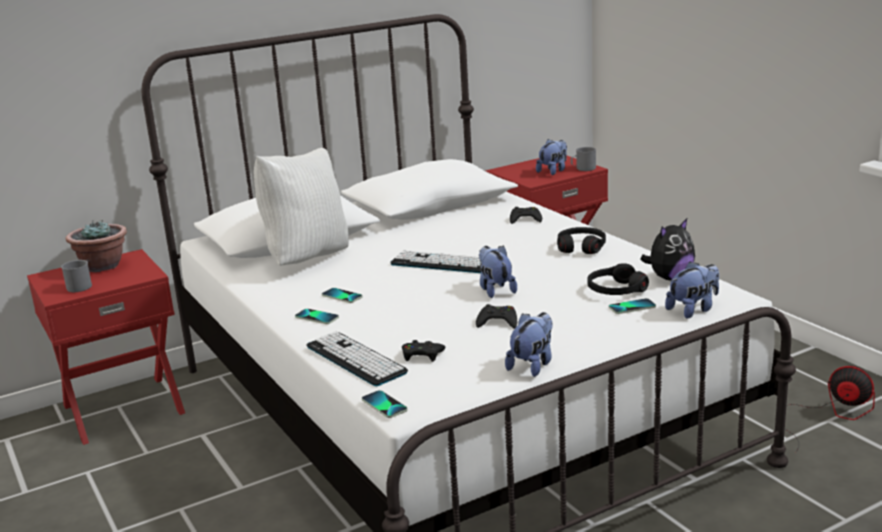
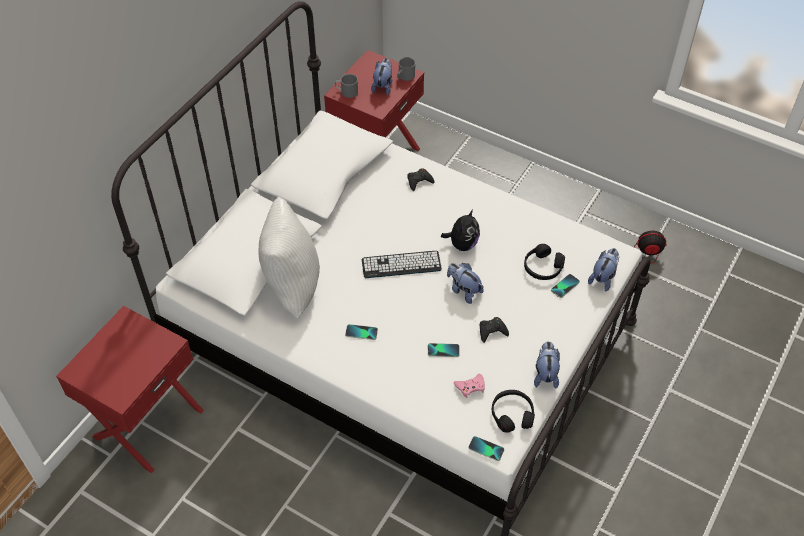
camera: 30 degrees left, 30 degrees up
(76, 286) = (122, 379): grey mug -> grey mug (346, 92)
(102, 266) = (114, 343): potted plant -> none
(317, 317) = (365, 365): phone -> phone (443, 350)
(355, 359) = (431, 406): keyboard -> none
(422, 355) = (470, 387): black game controller -> pink game controller
(581, 247) = (485, 214): black headphones -> black headphones (512, 414)
(669, 277) = (567, 240): plush toy -> plush toy (462, 244)

